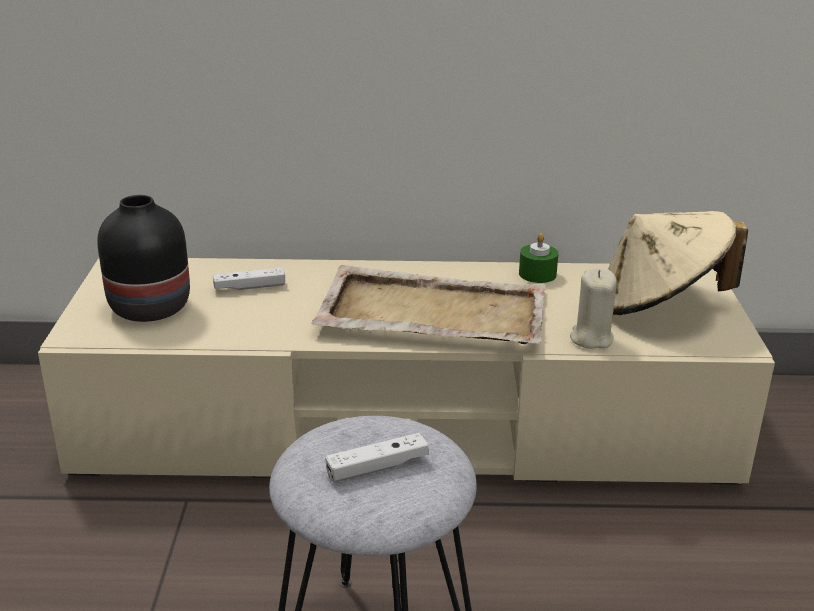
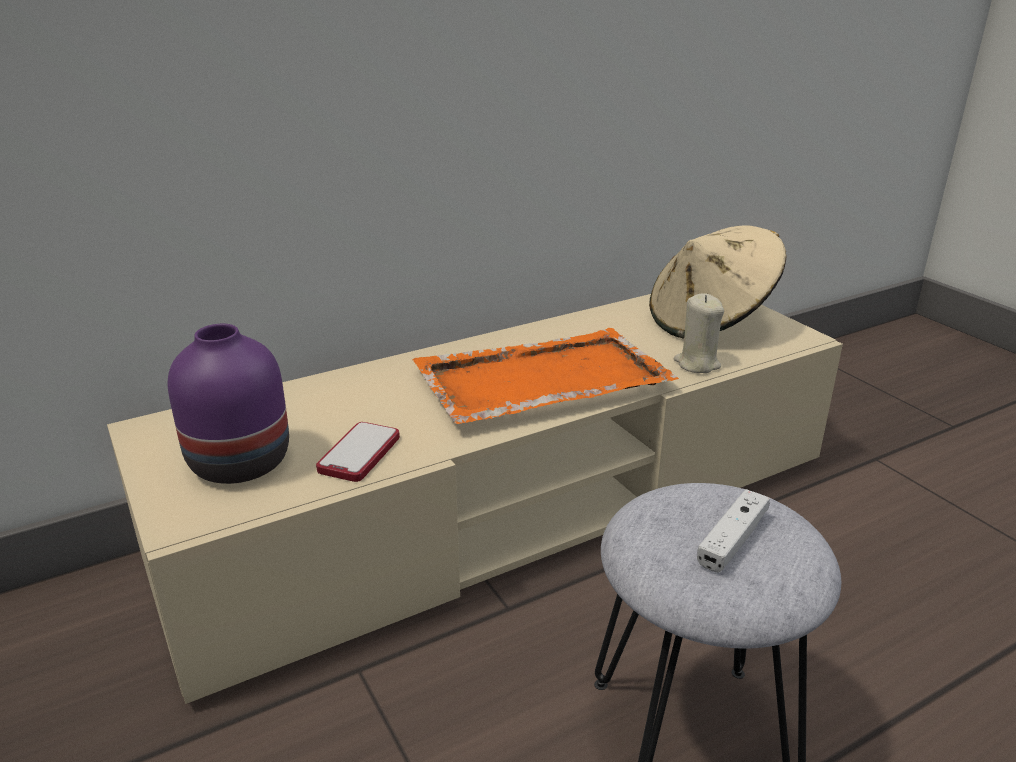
camera: 30 degrees left, 0 degrees up
(152, 307) = (242, 461): black vase -> purple vase
(232, 326) = (359, 454): none -> phone
(249, 287) = (331, 408): white game controller -> none
(430, 313) = (540, 381): beige tray -> orange tray
(537, 274) = (587, 322): green candle -> none

